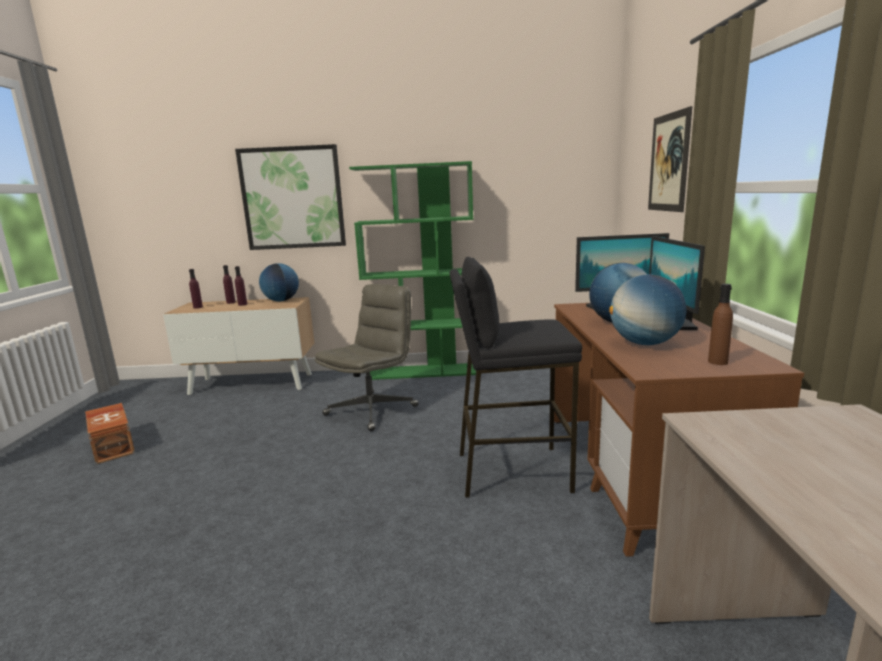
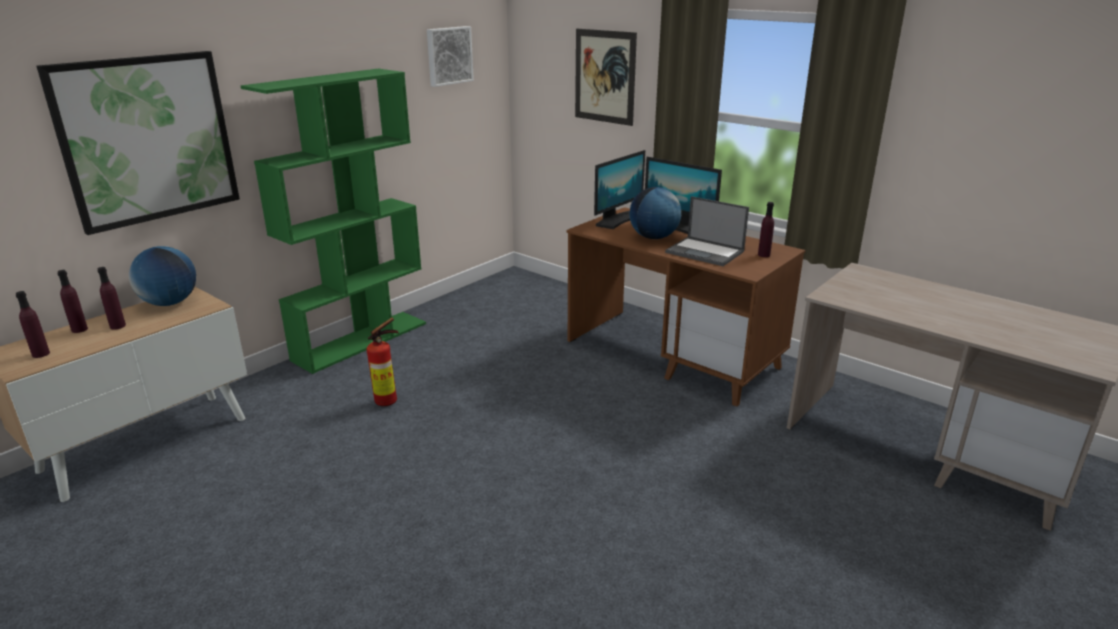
camera: 50 degrees left, 10 degrees up
(114, 445) = (121, 599): brown storage box -> none
(372, 410) = (389, 401): grey office chair -> fire extinguisher
(512, 471) = (602, 392): black stool -> none
(546, 156) = (448, 55): none -> picture
(644, 343) = (705, 252): globe -> laptop
(717, 362) = (764, 255): brown bottle -> purple bottle

